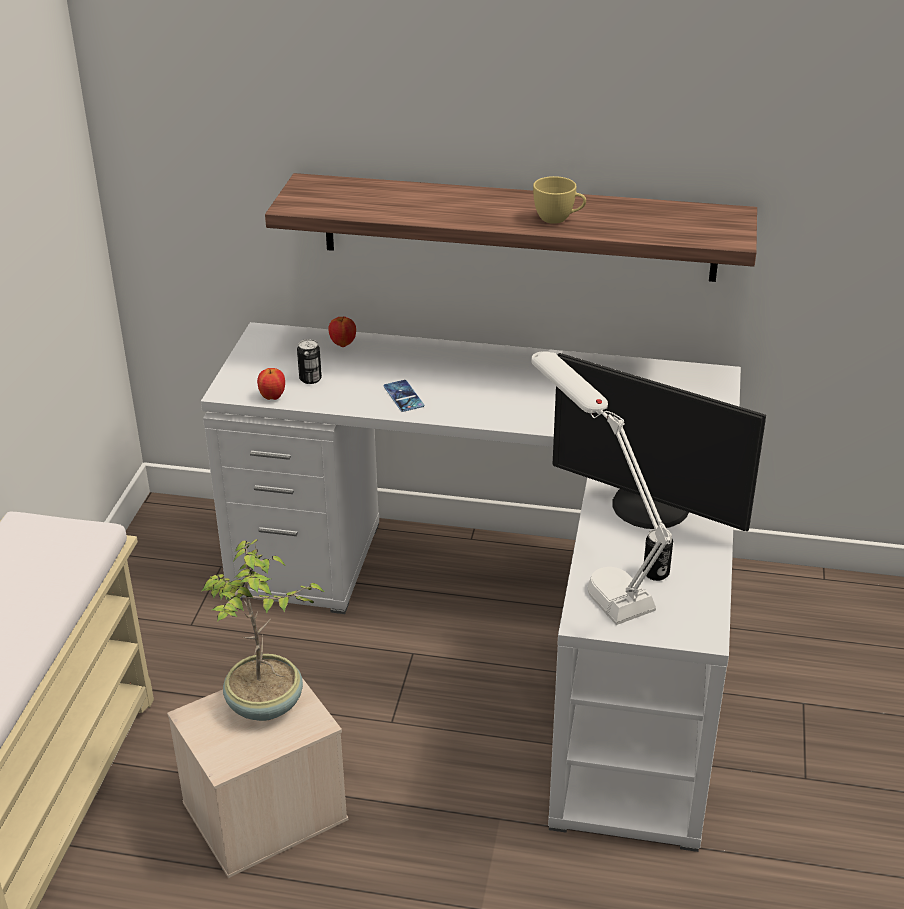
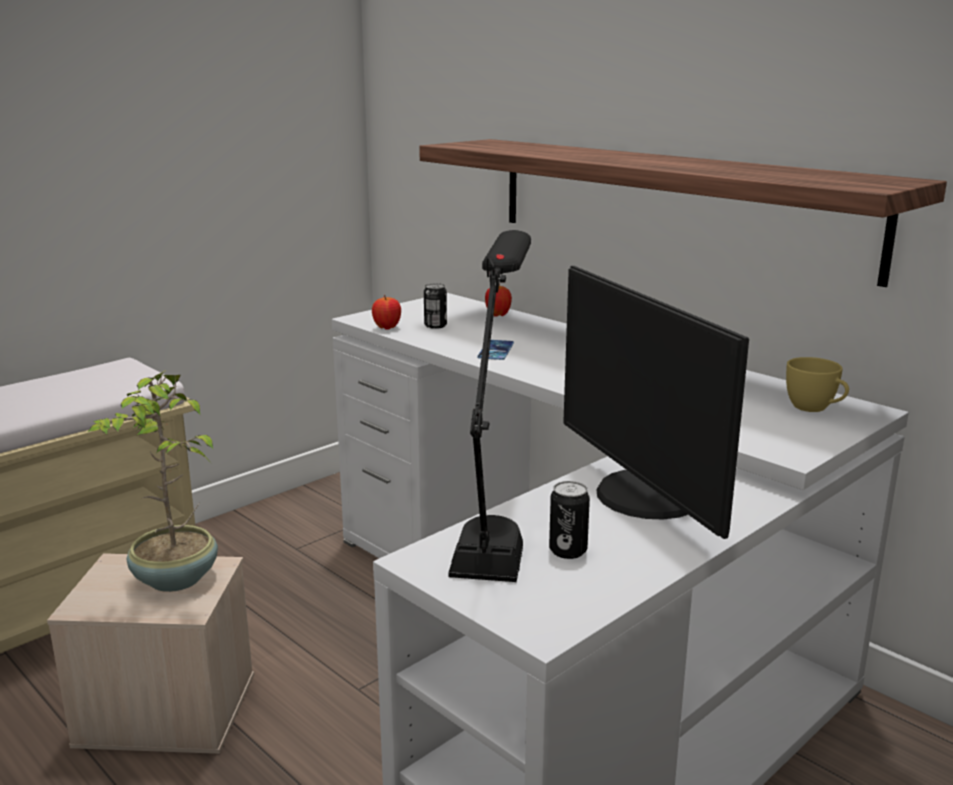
camera: 35 degrees right, 15 degrees down
(558, 219) = (679, 165): yellow cup -> yellow cup (815, 409)
(592, 570) = (496, 523): white table lamp -> black table lamp

